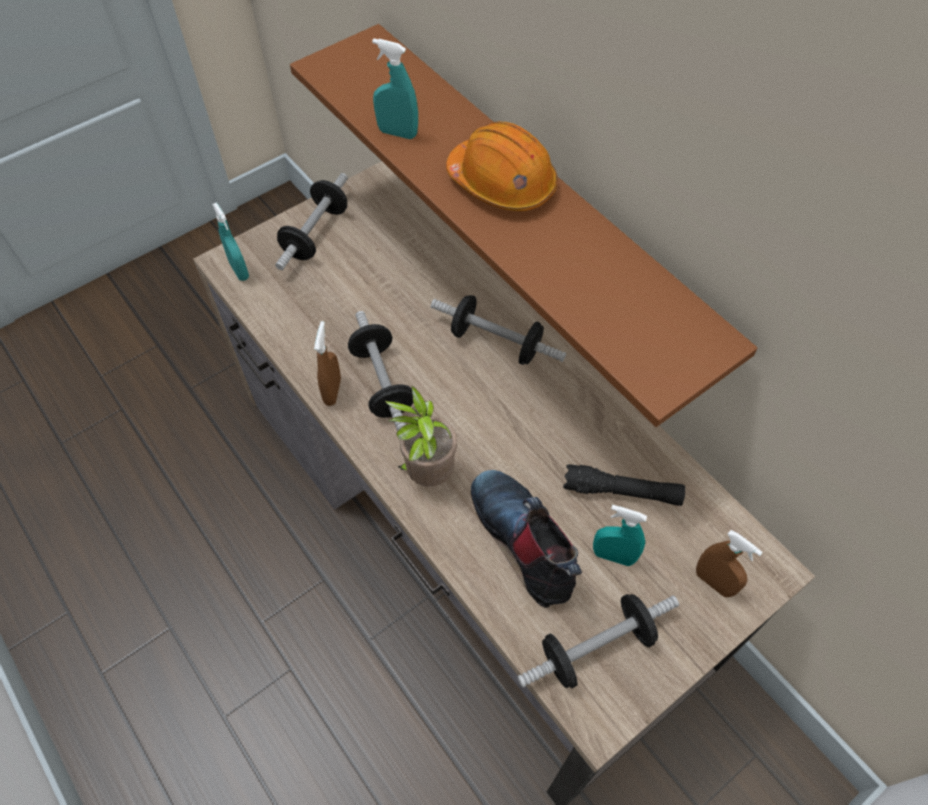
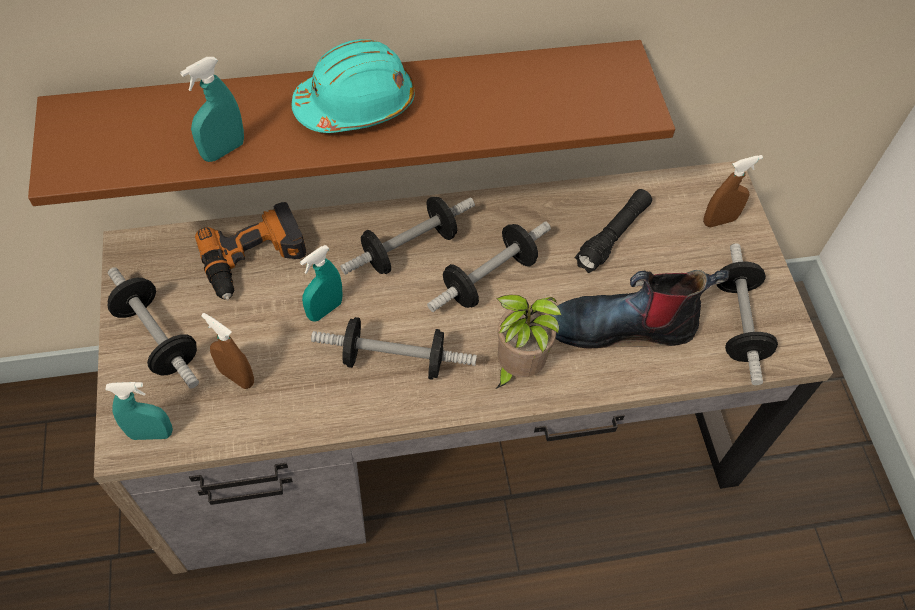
camera: 65 degrees left, 0 degrees up
(332, 391) = (376, 408): brown spray bottle -> brown spray bottle (236, 377)
(418, 252) = (255, 259): none -> power drill
(502, 183) = (356, 104): orange hard hat -> turquoise hard hat
(505, 413) = (489, 278): none -> dumbbell
(613, 556) = (667, 272): turquoise spray bottle -> turquoise spray bottle (325, 310)

